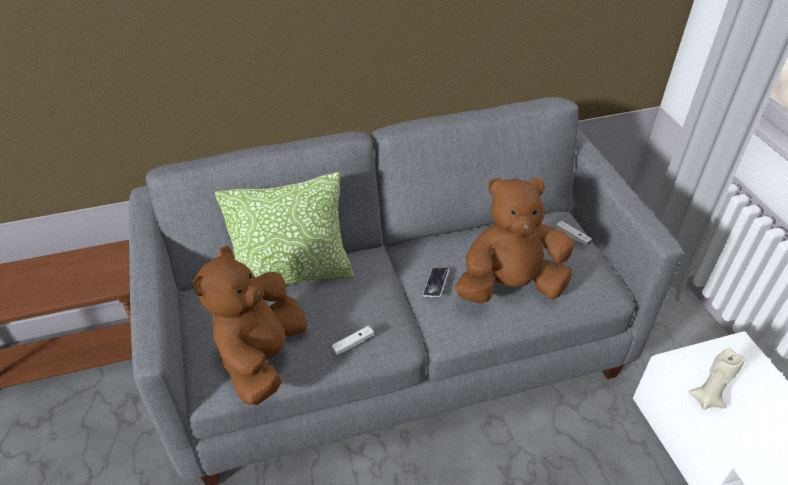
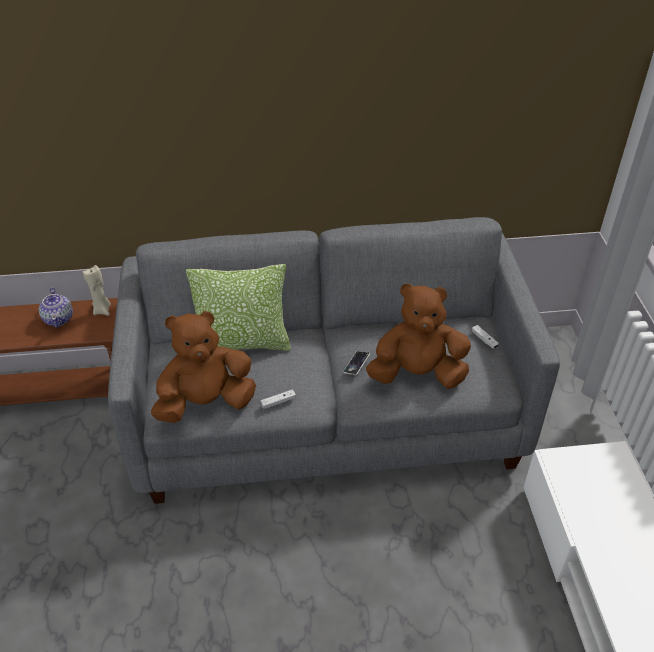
camera: 10 degrees right, 0 degrees up
(56, 274) = (59, 319): none -> teapot
(262, 357) = (206, 402): brown plush toy -> brown plush toy turned 45 degrees clockwise
(706, 399) = (569, 490): beige candle -> beige candle (102, 310)

